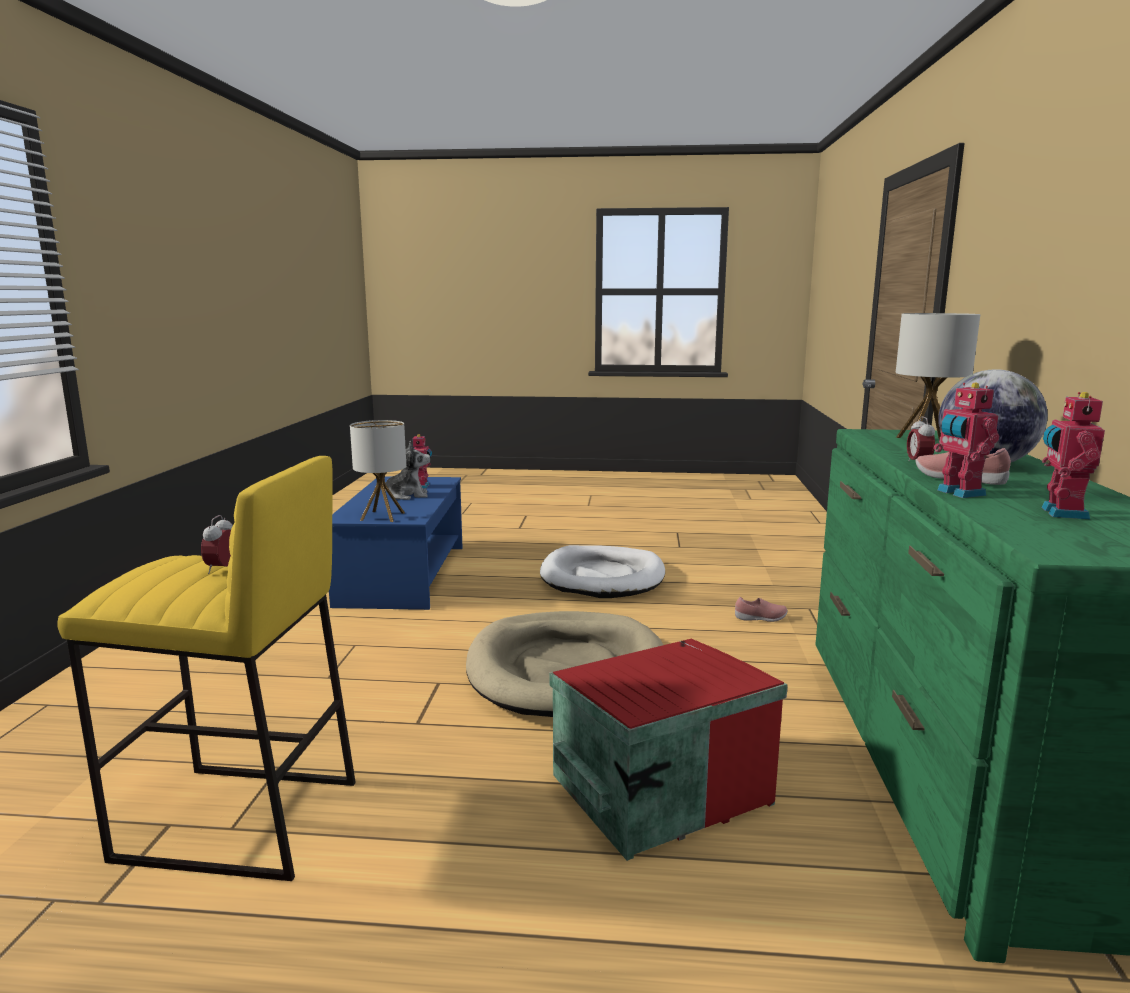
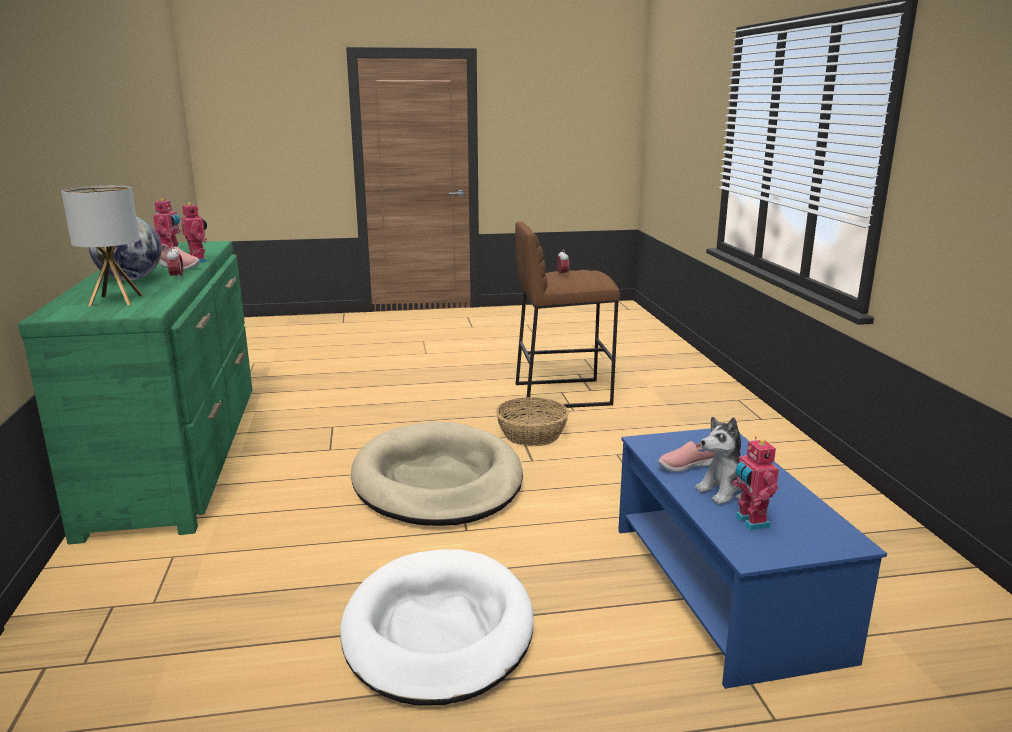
camera: 165 degrees right, 5 degrees up
(237, 821) = (562, 394): yellow stool -> brown stool
(383, 516) = (685, 442): table lamp -> none
(399, 723) = (532, 435): none -> basket
(657, 788) = (365, 424): red storage box -> none
(760, 618) = (231, 572): pink shoe -> pink shoe (687, 467)

